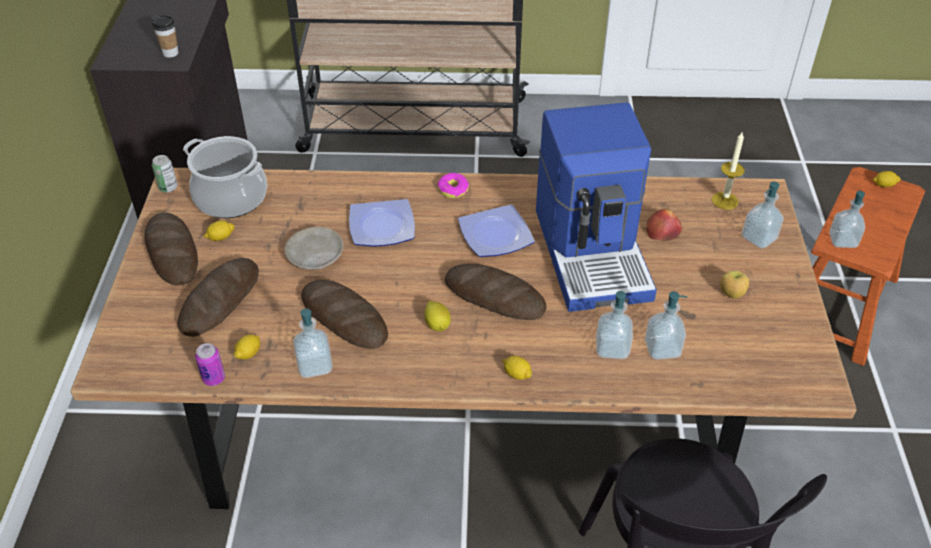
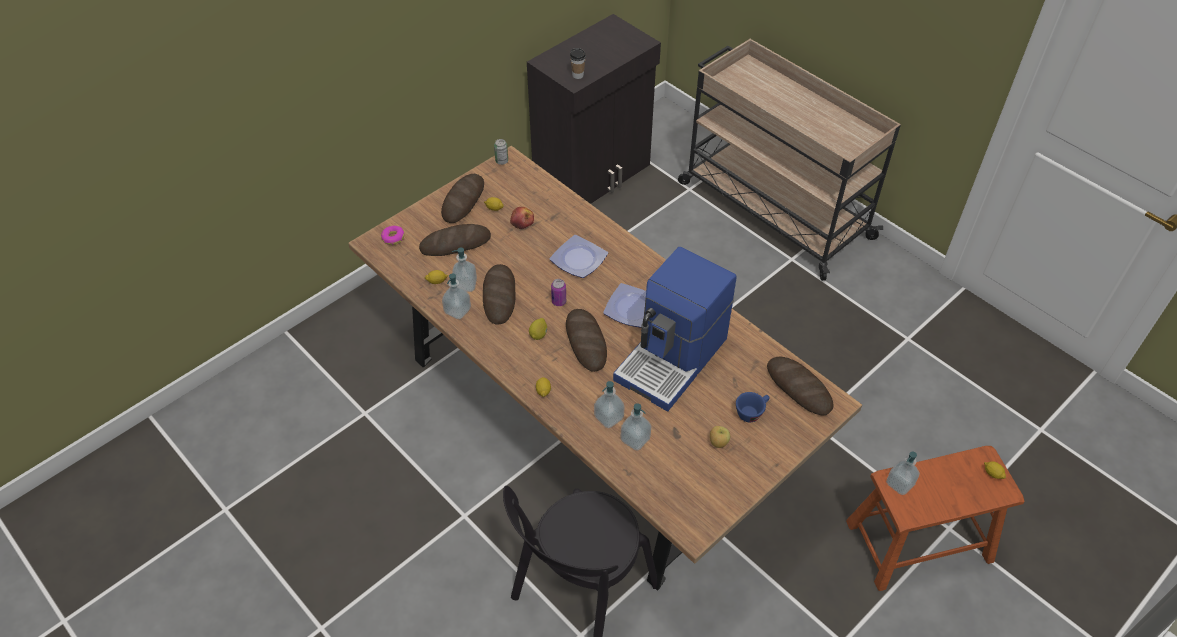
camera: 45 degrees right, 5 degrees up
(214, 378) = (409, 282): can -> can (559, 301)
(230, 198) = (524, 188): cooking pot -> none
(315, 256) = (525, 252): beige plate -> none
(453, 190) = (644, 264): donut -> donut (393, 238)
(663, 231) = (732, 377): apple -> apple (522, 222)
(719, 247) = (751, 412): none -> blue cup
(725, 200) = (798, 388): candle -> bread
(758, 238) = (785, 426): soap dispenser -> soap dispenser (465, 285)

